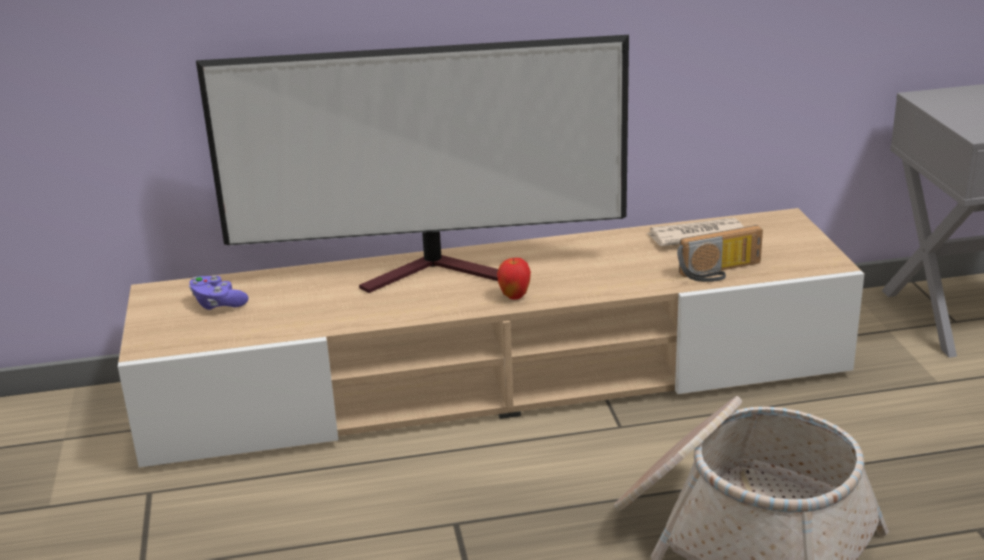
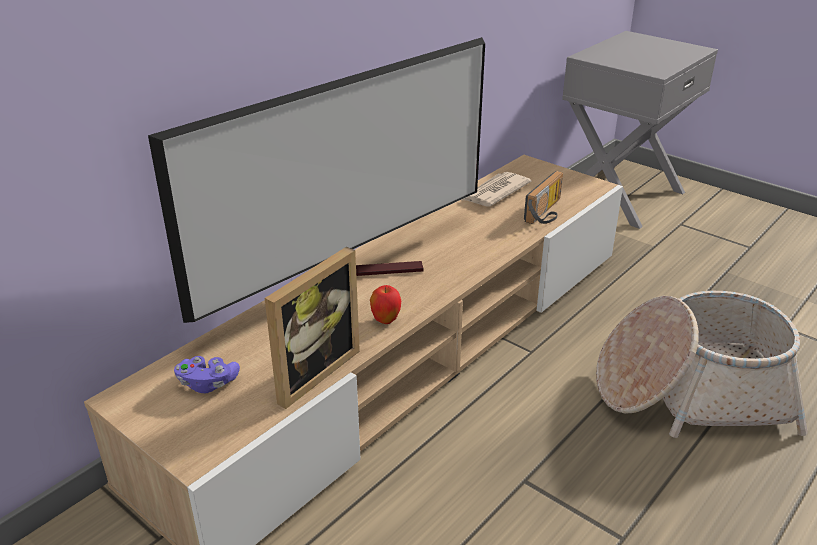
camera: 40 degrees left, 5 degrees up
(297, 324) = (310, 371): none -> picture frame
(514, 296) = (446, 279): apple -> apple (385, 320)

